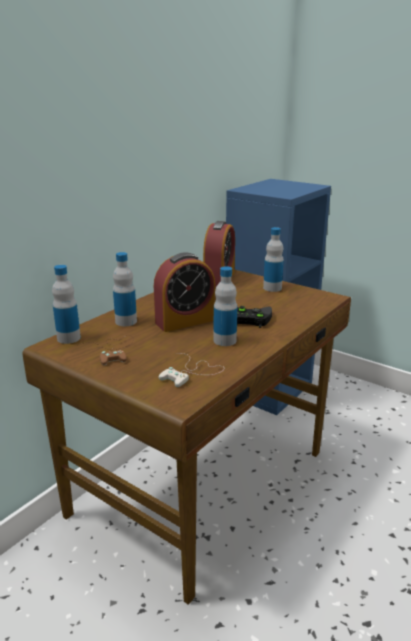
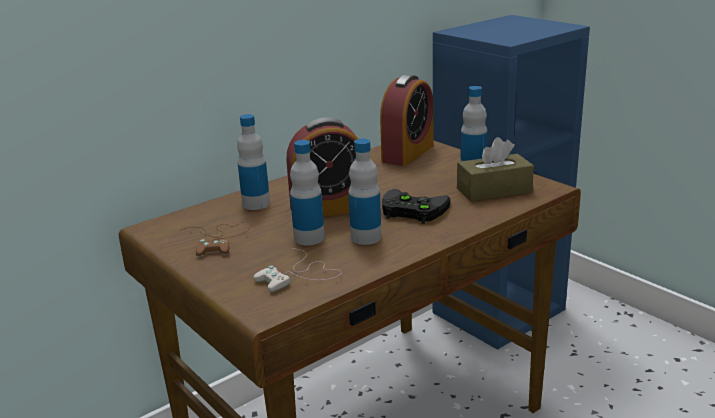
camera: 15 degrees right, 0 degrees up
(68, 338) = (177, 220): bottle -> bottle (309, 238)
(295, 301) = (494, 190): none -> brown tissue box

